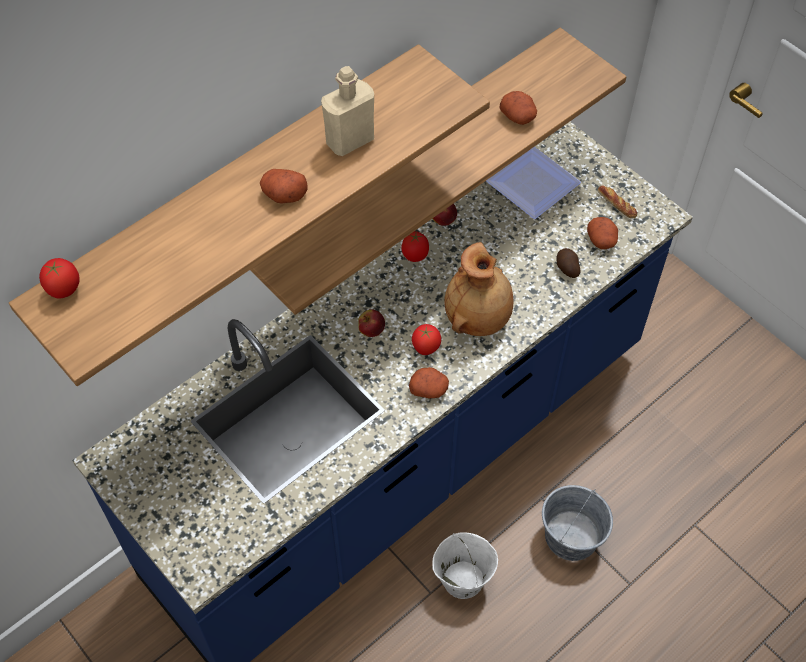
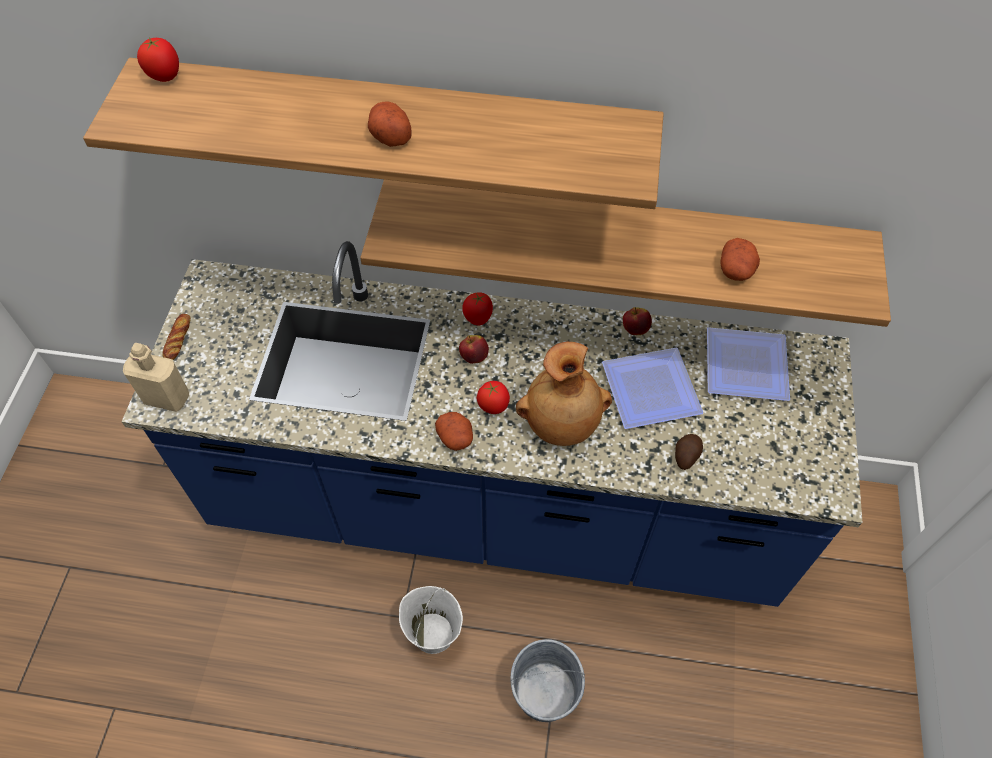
camera: 50 degrees right, 0 degrees up
(350, 141) = (496, 138): beige bottle -> beige bottle (167, 398)
(415, 256) = (577, 335): tomato -> tomato (478, 319)
(503, 248) = (654, 392): none -> plate
(602, 240) = (747, 463): potato -> none
(616, 204) = (801, 447): bread -> bread (178, 339)

